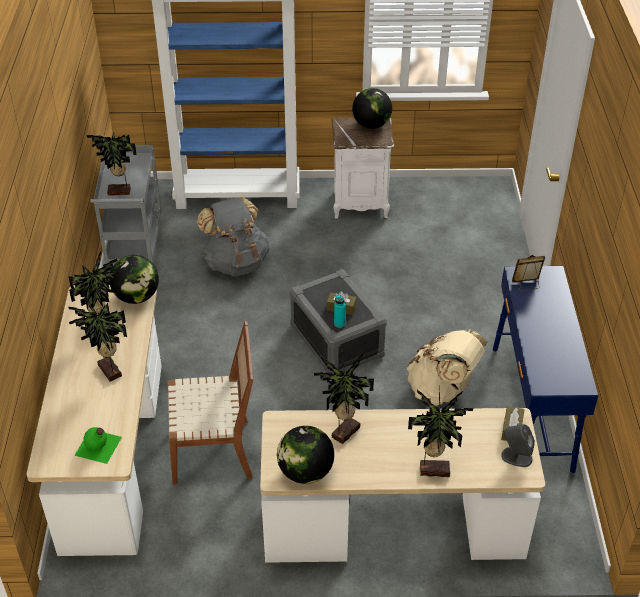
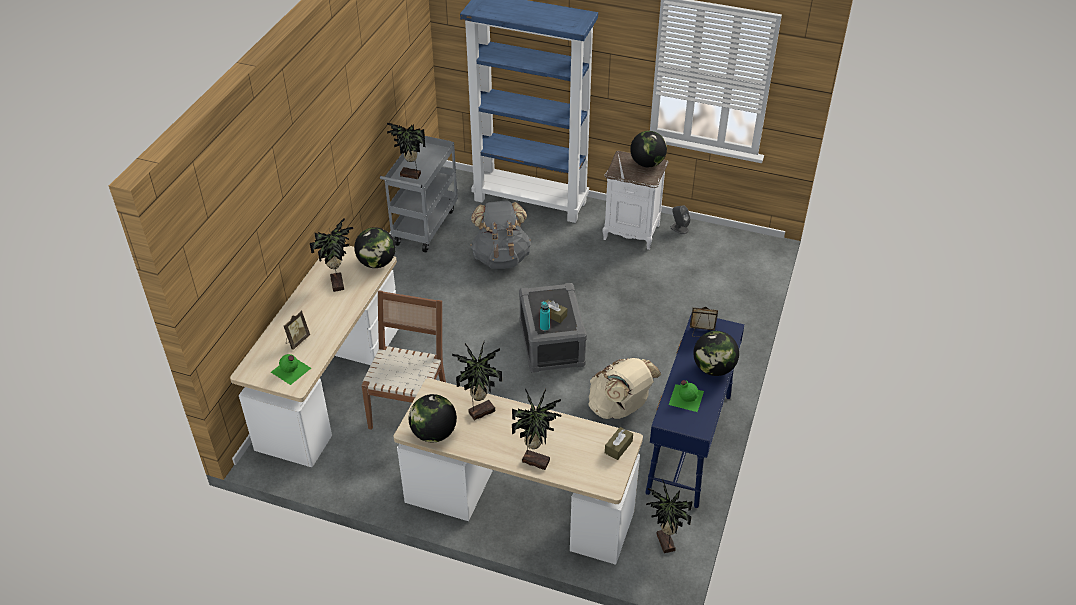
camera: 20 degrees right, 0 degrees up
(88, 410) = (297, 341): none -> picture frame
(108, 372) = (326, 316): potted plant -> potted plant (664, 543)
(216, 452) = (409, 406): chair -> chair turned 90 degrees counterclockwise
(516, 457) = (609, 470): grey speaker -> grey speaker (679, 228)
(549, 356) = (686, 397): none -> green bottle
(559, 319) = (713, 368): none -> globe

